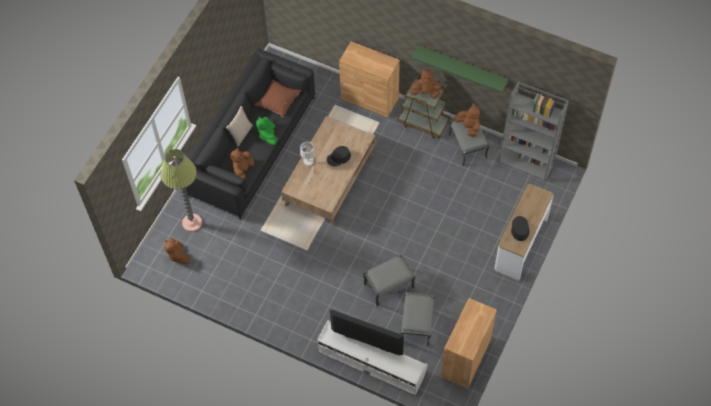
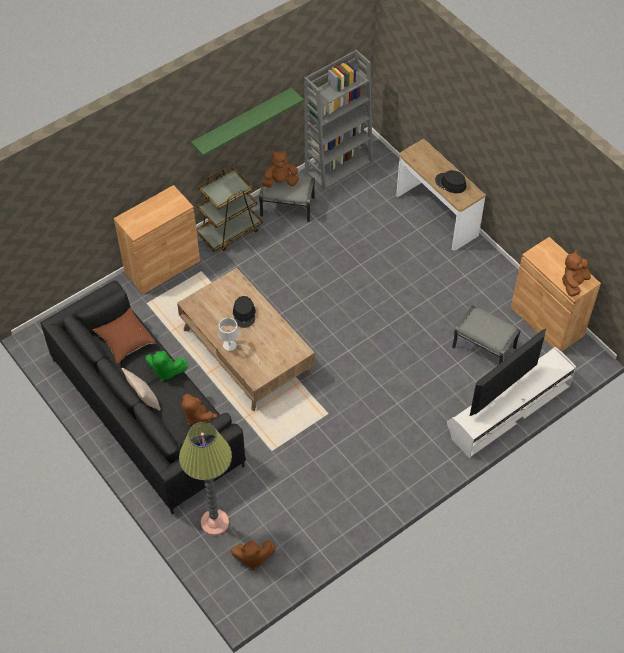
camera: 65 degrees left, 5 degrees down
(388, 286) = (422, 353): grey ottoman -> none
(426, 92) = (225, 188): brown plush toy -> brown plush toy (573, 283)

